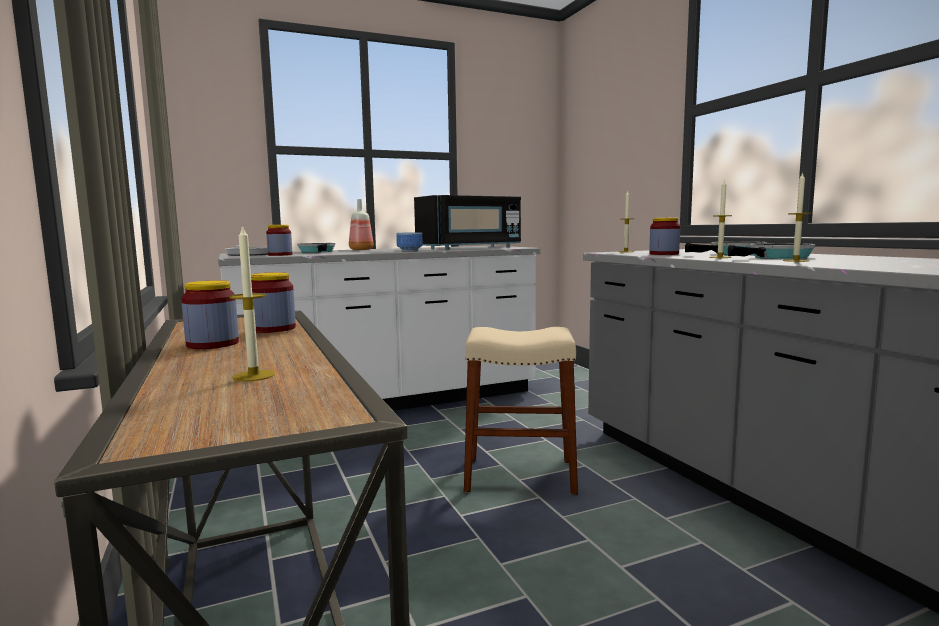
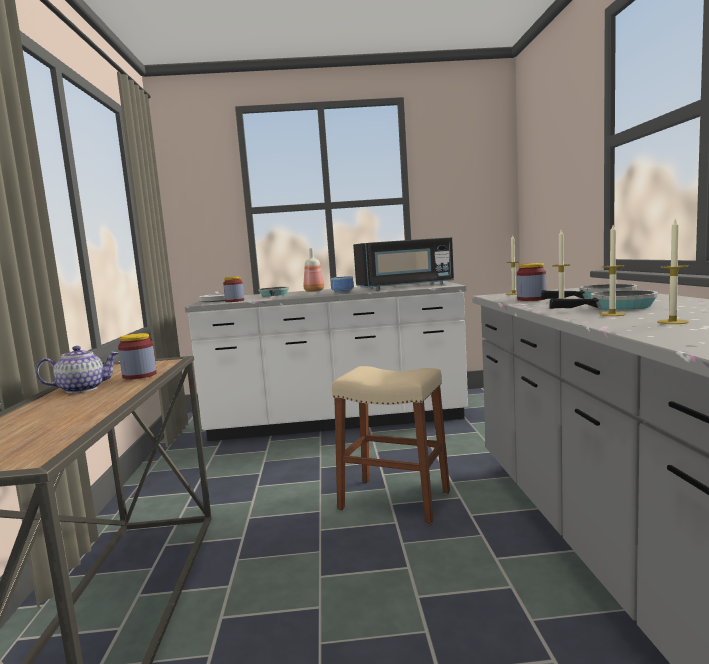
camera: 20 degrees right, 0 degrees up
(213, 344) = (83, 389): jar -> teapot
(253, 376) = (51, 421): candle -> candle (672, 322)

